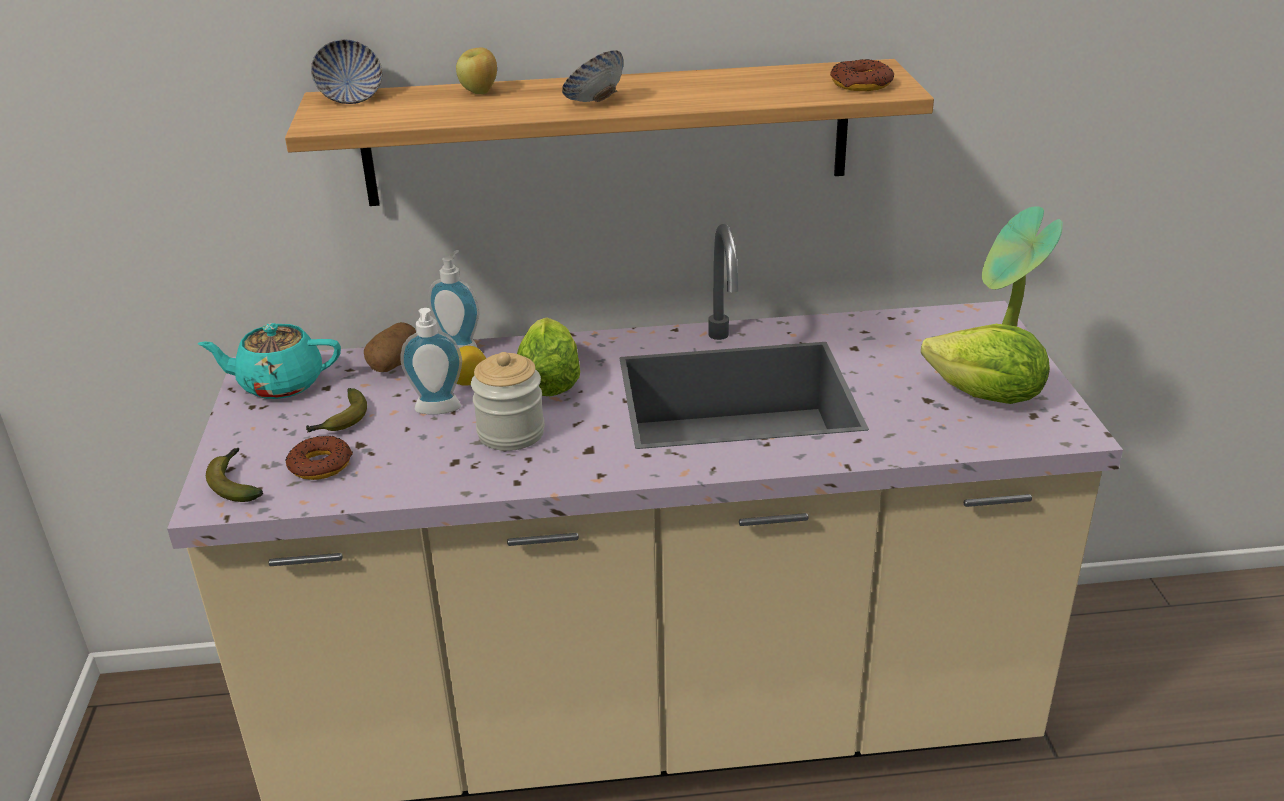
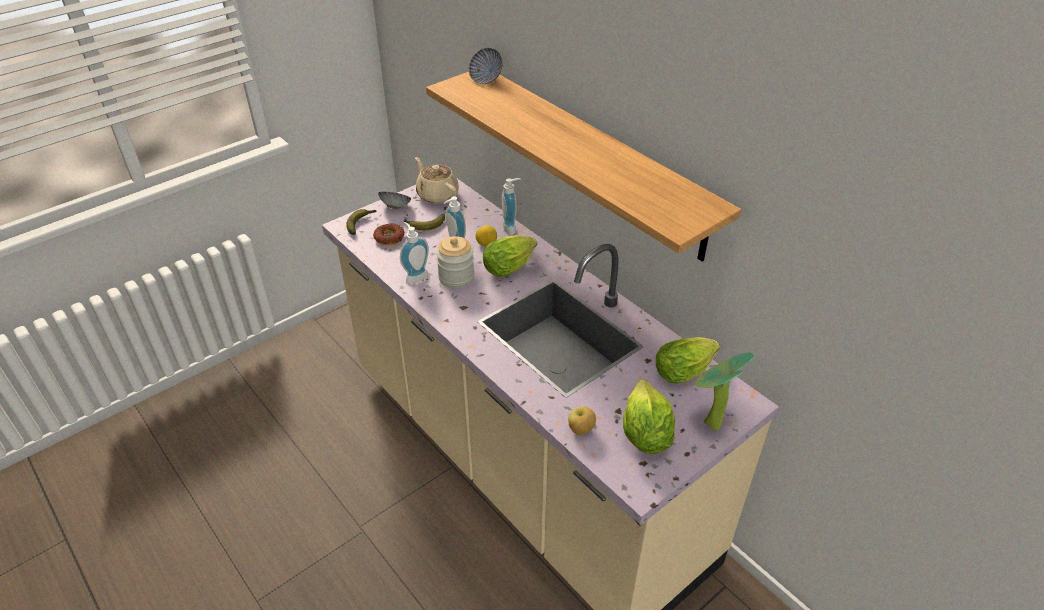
camera: 55 degrees right, 10 degrees up
(280, 384) = (437, 194): turquoise teapot -> beige teapot
(394, 364) = (481, 215): potato -> none
(456, 470) = (415, 276): none -> soap dispenser
(480, 92) = (529, 106): apple -> apple (581, 430)
(595, 102) = (549, 141): bowl -> bowl (395, 207)
(861, 84) = (673, 212): donut -> none
(897, 331) = (686, 370): none -> lettuce

